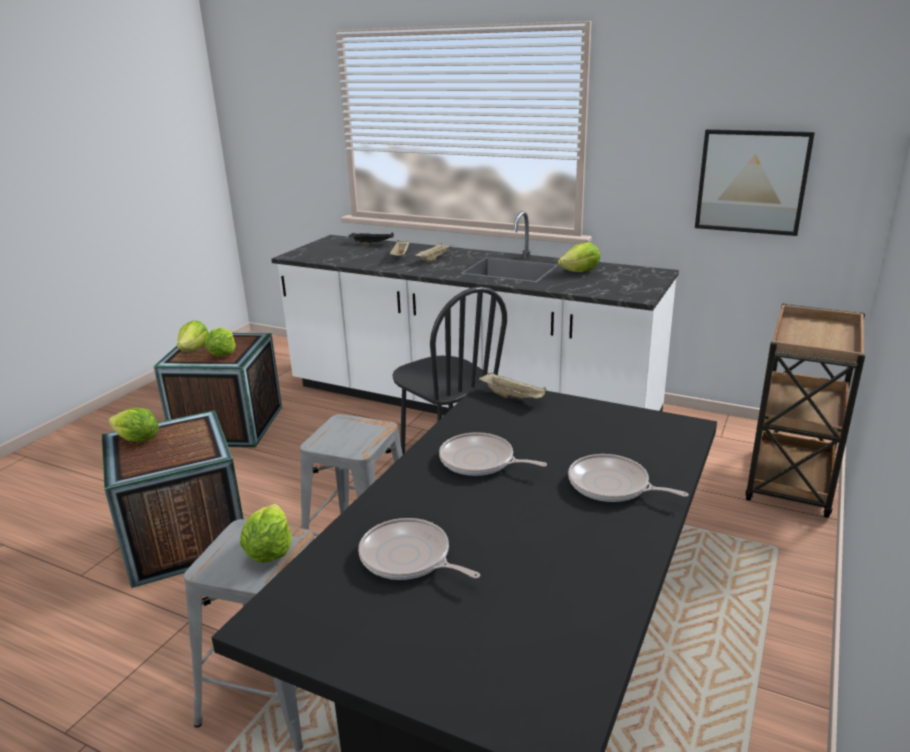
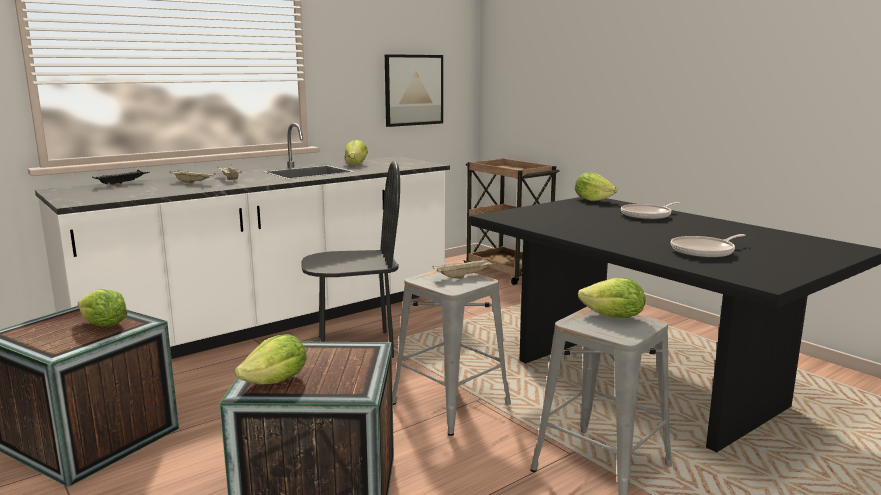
camera: 65 degrees left, 10 degrees down
(194, 349) = (47, 338): lettuce -> lettuce (592, 200)
(480, 461) = (596, 229): frying pan -> none
(513, 397) = (511, 214): beige tray -> beige tray (464, 276)

